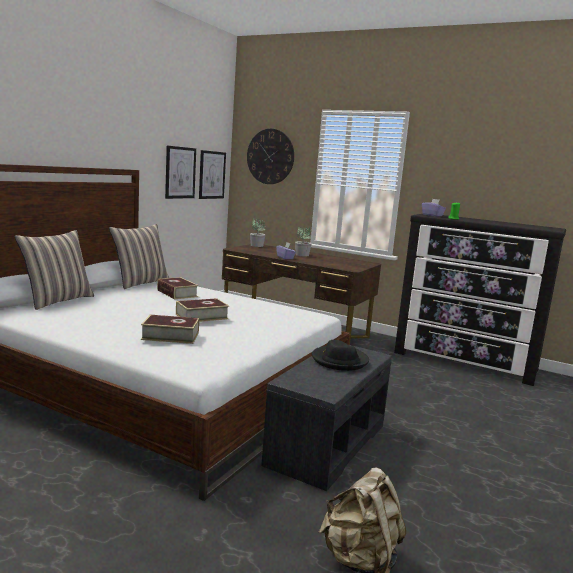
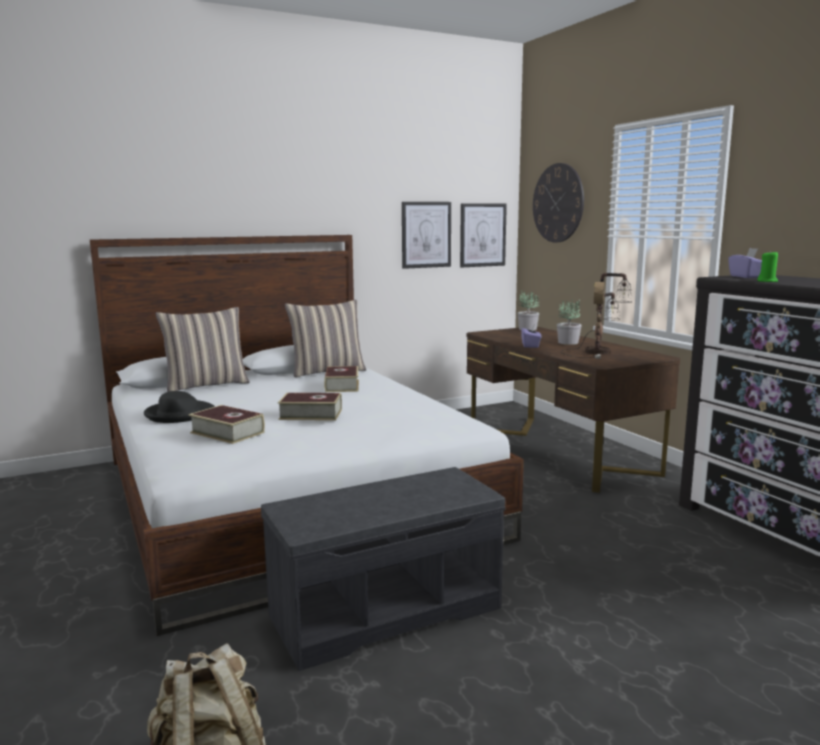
camera: 35 degrees right, 0 degrees up
(332, 261) = (598, 352): none -> table lamp
(339, 360) = (405, 492): black hat -> black hat (178, 414)

